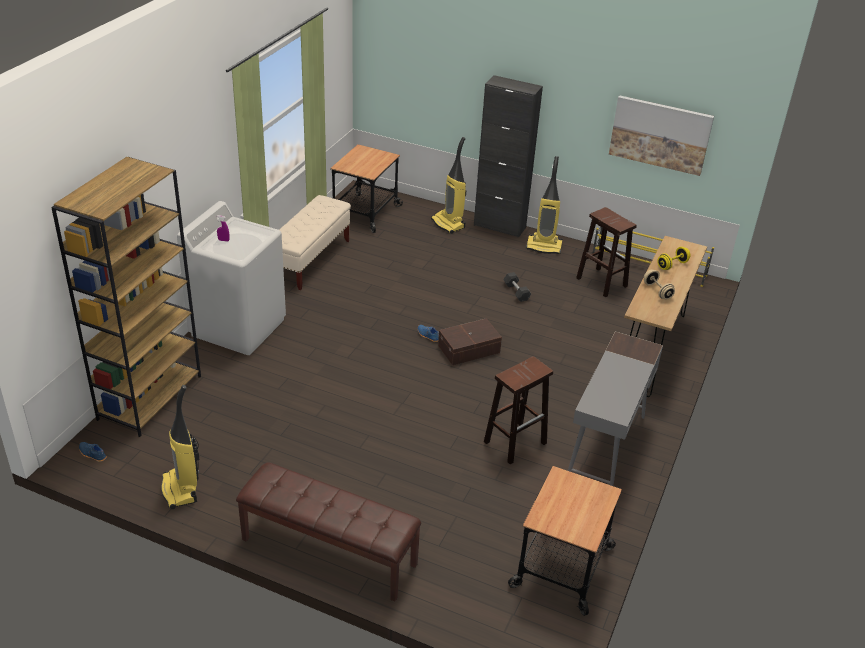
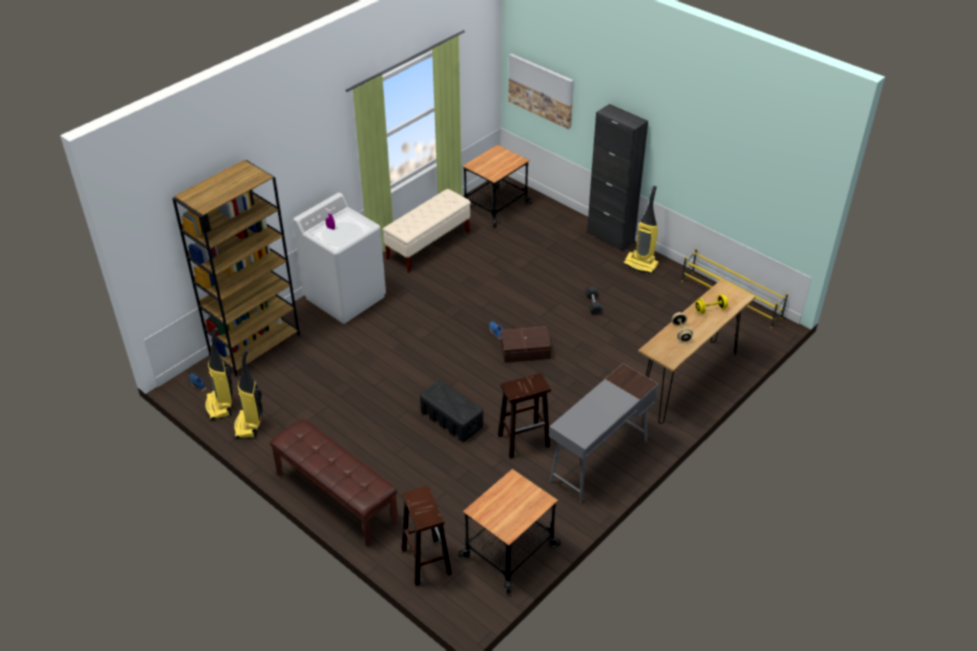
camera: 20 degrees right, 5 degrees up
(423, 435) = (451, 419): none -> black storage box
(448, 224) = (565, 228): vacuum cleaner -> vacuum cleaner (220, 406)
(601, 282) = (676, 307): brown stool -> brown stool (425, 560)
(660, 134) = (744, 182): picture -> picture (541, 90)

